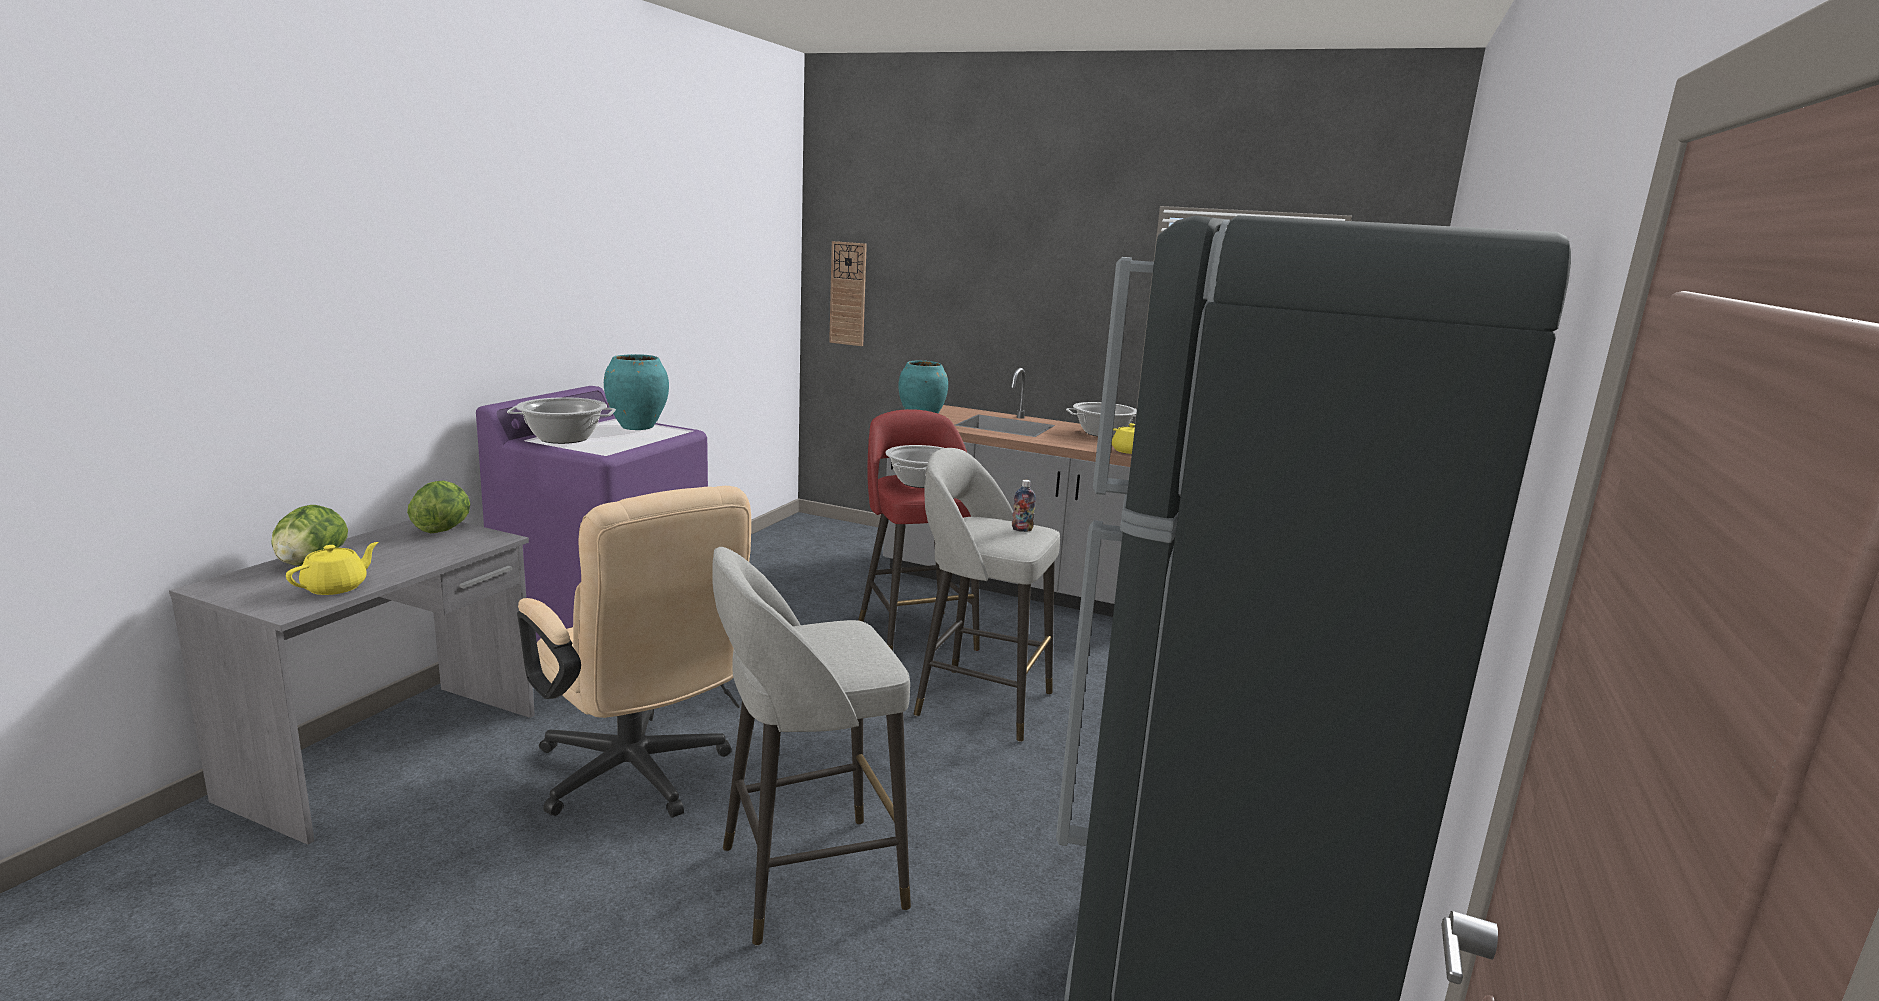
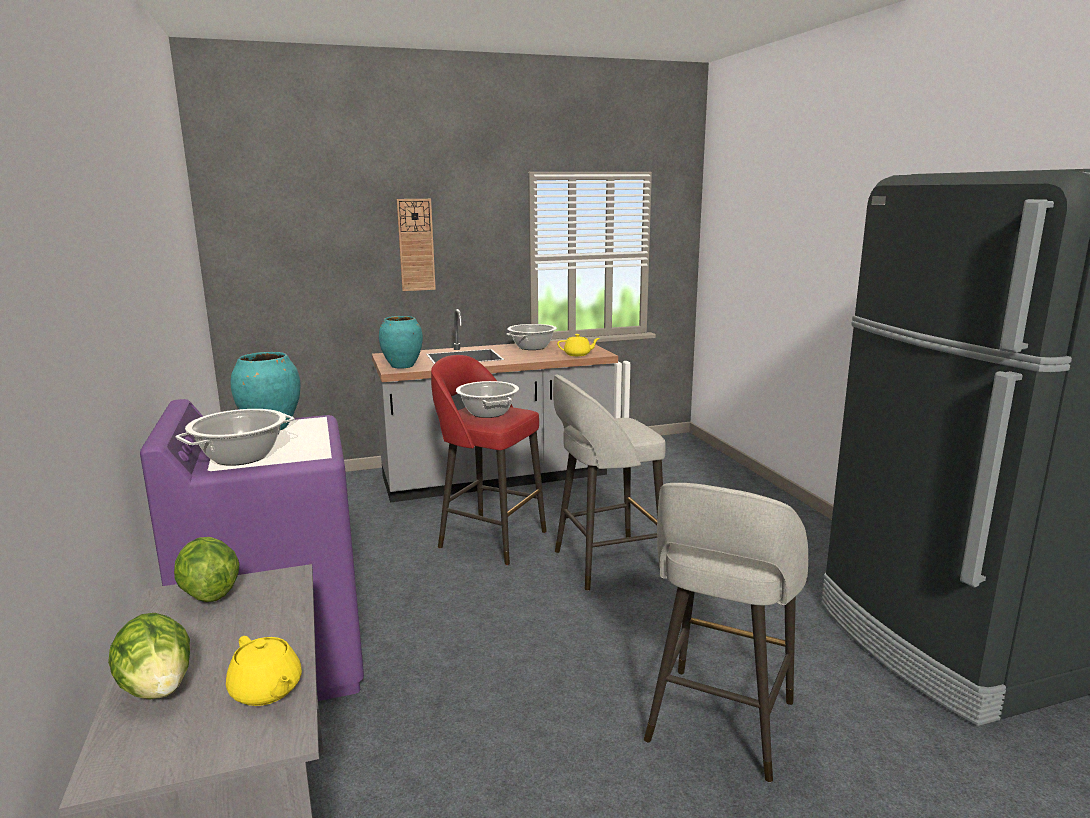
camera: 40 degrees left, 0 degrees up
(336, 587) = (266, 691): yellow teapot -> yellow teapot turned 150 degrees clockwise
(639, 778) = (504, 737): beige office chair -> none
(848, 294) = (258, 269): wall clock -> wall clock (416, 245)
(1022, 529) = (623, 423): bottle -> none

